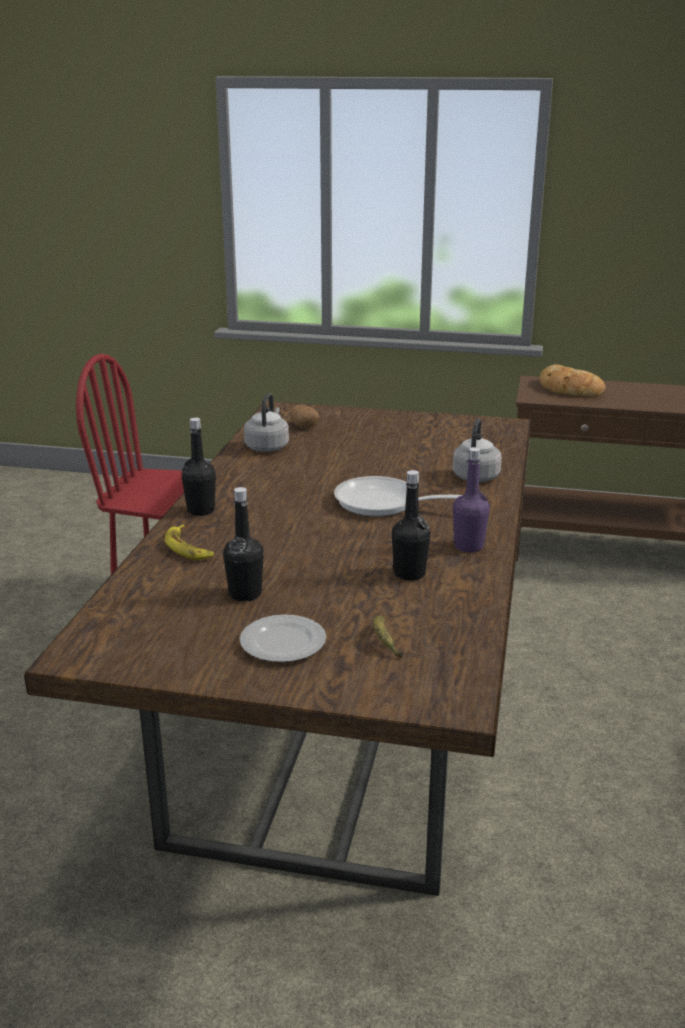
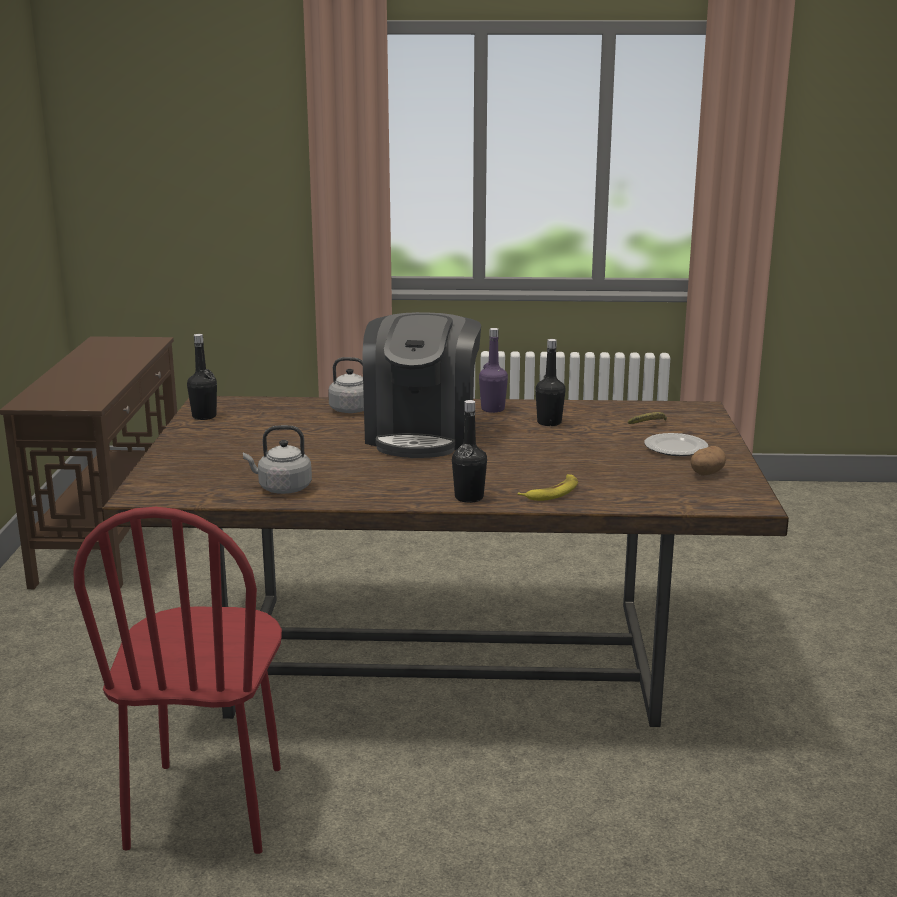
camera: 100 degrees left, 5 degrees down
(245, 594) = (617, 465): black bottle -> black bottle (204, 416)
(304, 426) = (211, 478): potato -> potato (706, 473)
(384, 503) = (422, 435): frying pan -> coffee machine
(569, 389) = (62, 392): bread -> none

